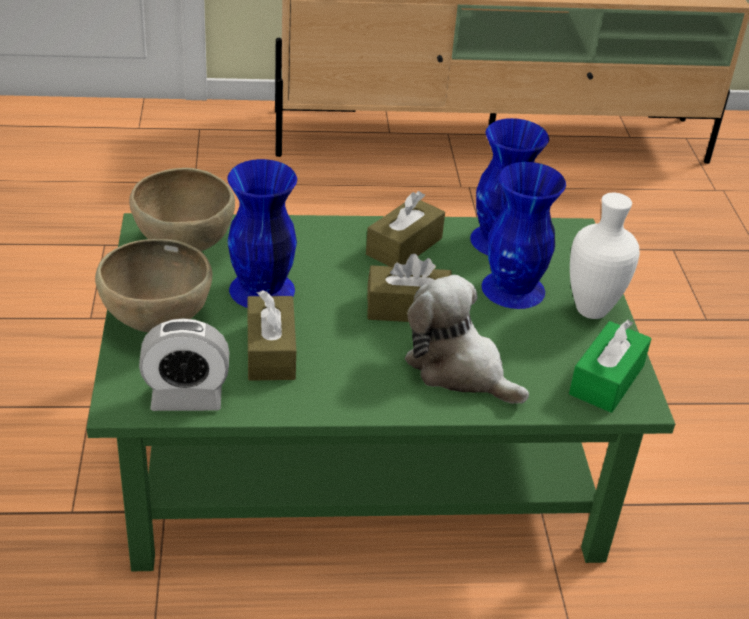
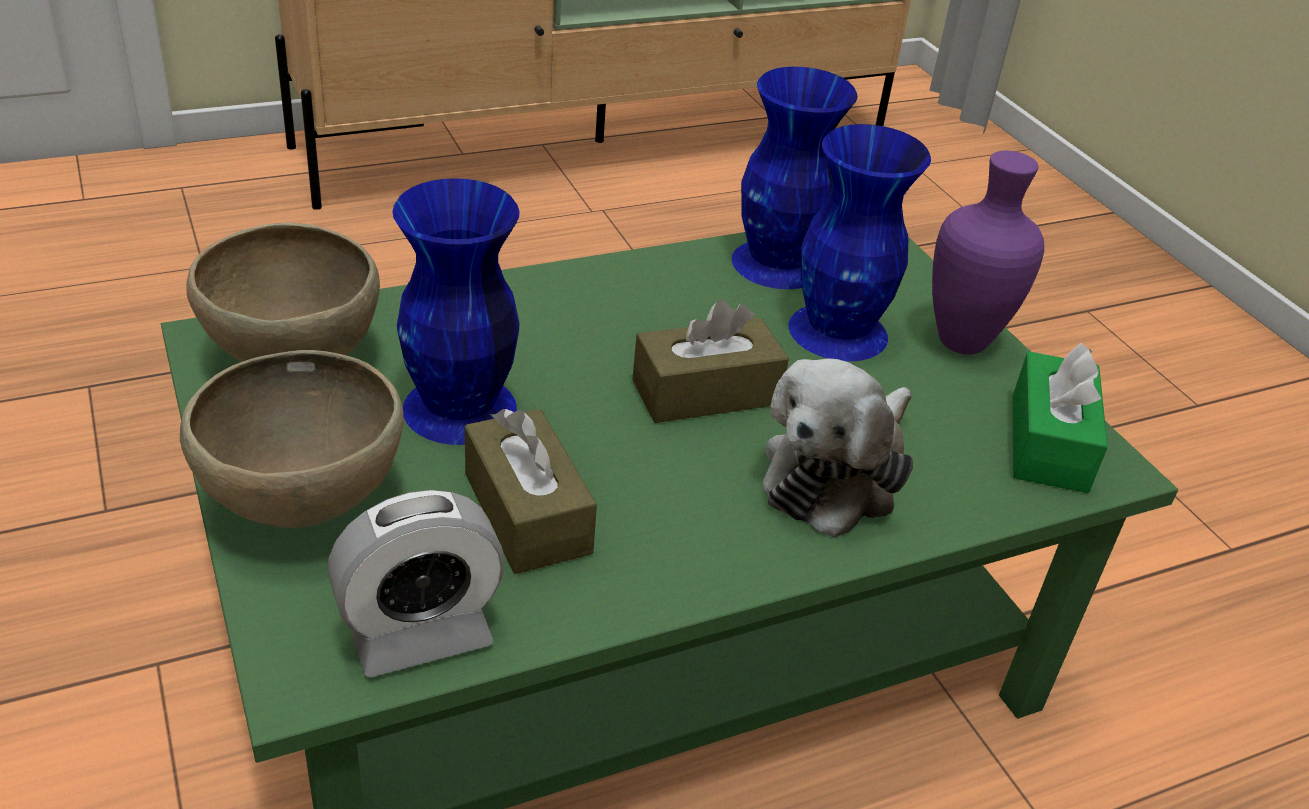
camera: 20 degrees left, 0 degrees up
(404, 246) = (646, 297): brown tissue box -> none
(459, 369) = (836, 474): plush toy -> plush toy turned 75 degrees counterclockwise
(591, 312) = (963, 344): white vase -> purple vase

